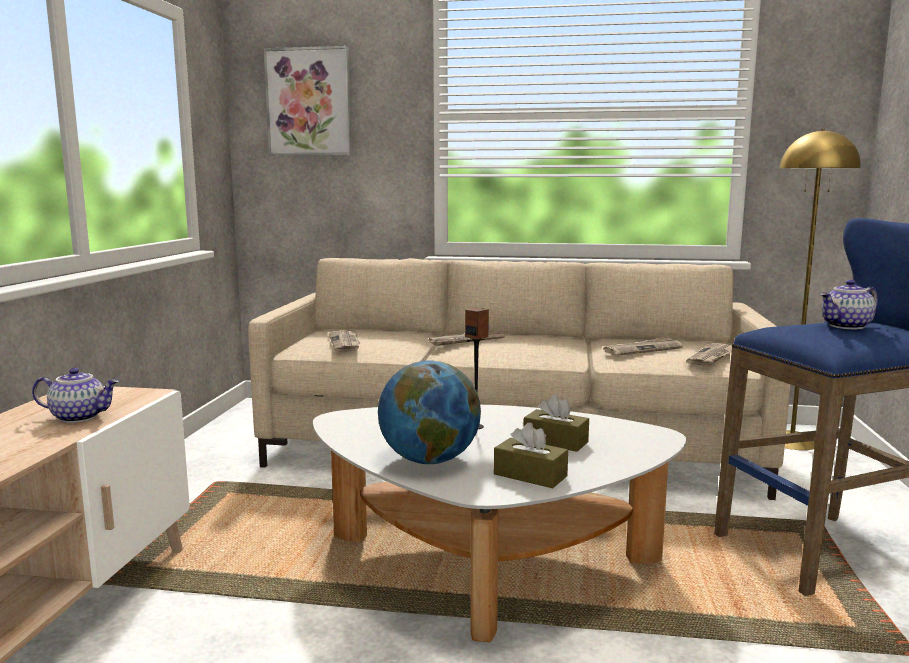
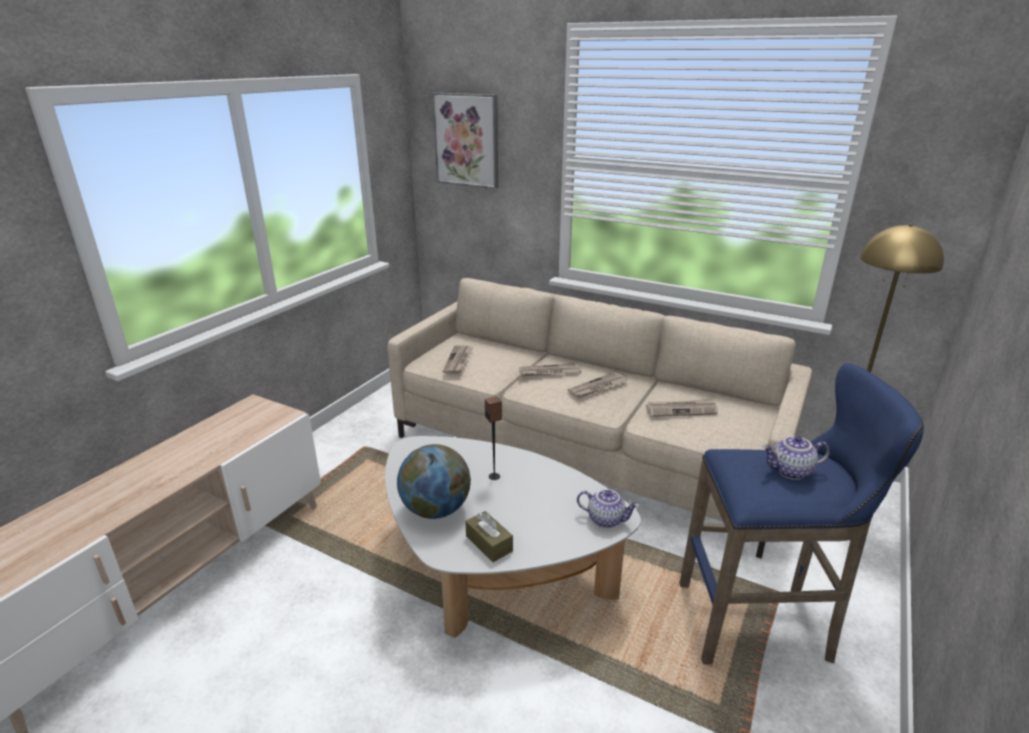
camera: 20 degrees right, 15 degrees up
(80, 417) = (236, 436): teapot -> teapot (606, 519)
(555, 441) = (536, 508): brown tissue box -> none
(712, 357) = (733, 432): newspaper -> newspaper (597, 387)

